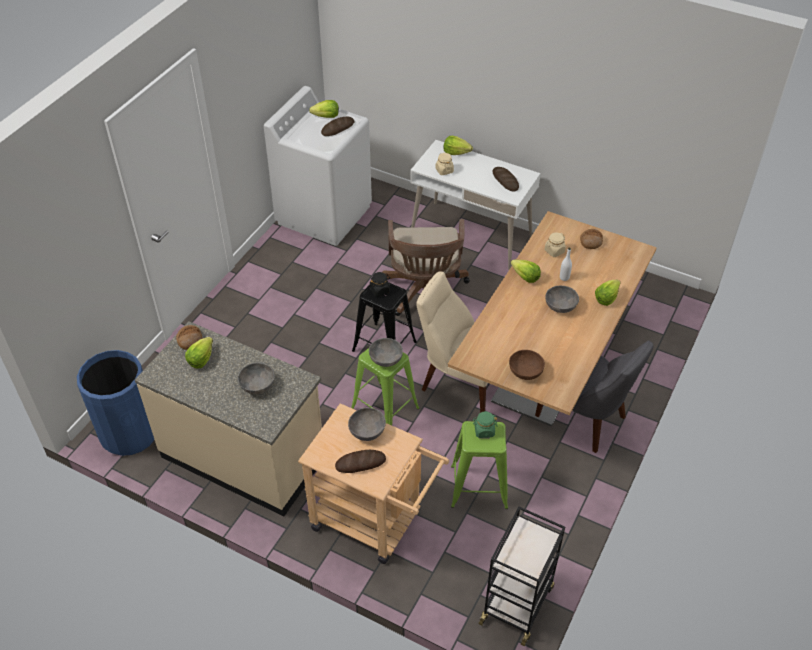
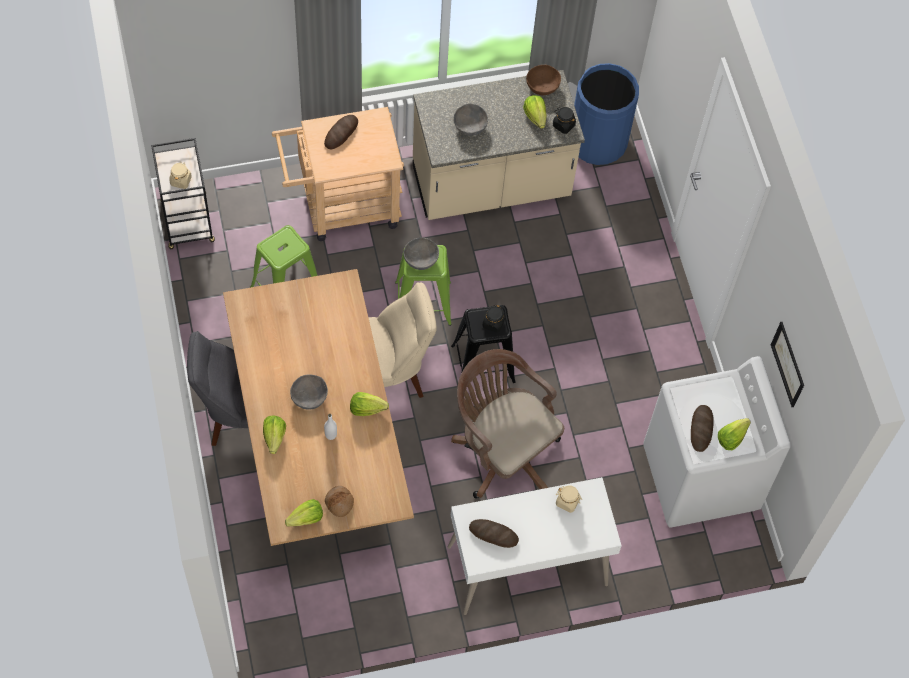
camera: 135 degrees right, 15 degrees up
(189, 340) = (563, 125): bread -> black jar
(272, 71) = (788, 364): none -> picture
(367, 431) = (360, 160): grey bowl -> none
(456, 152) = (581, 540): lettuce -> lettuce (306, 518)
(484, 431) = (286, 251): green jar -> none
(525, 371) = (287, 305): brown bowl -> brown bowl (542, 86)
(554, 251) = (365, 462): beige jar -> beige jar (181, 180)

